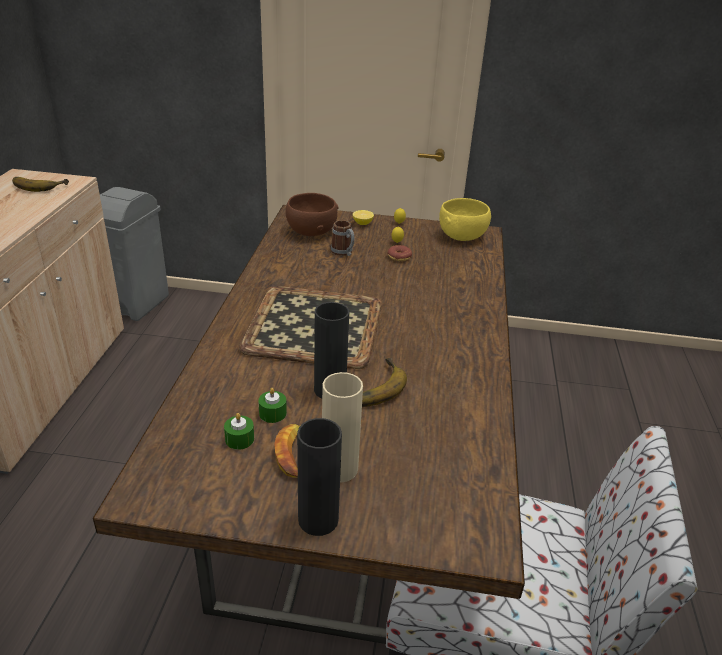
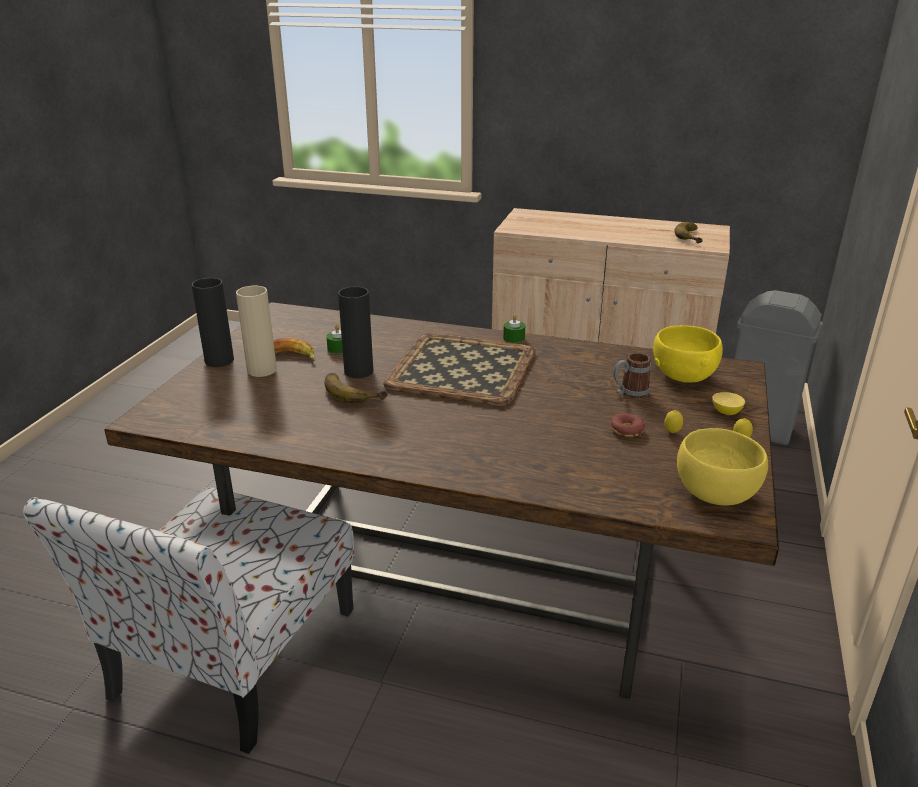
camera: 100 degrees right, 5 degrees down
(239, 439) = (315, 337): green candle -> green candle (514, 338)
(311, 232) = (684, 376): brown bowl -> yellow bowl

